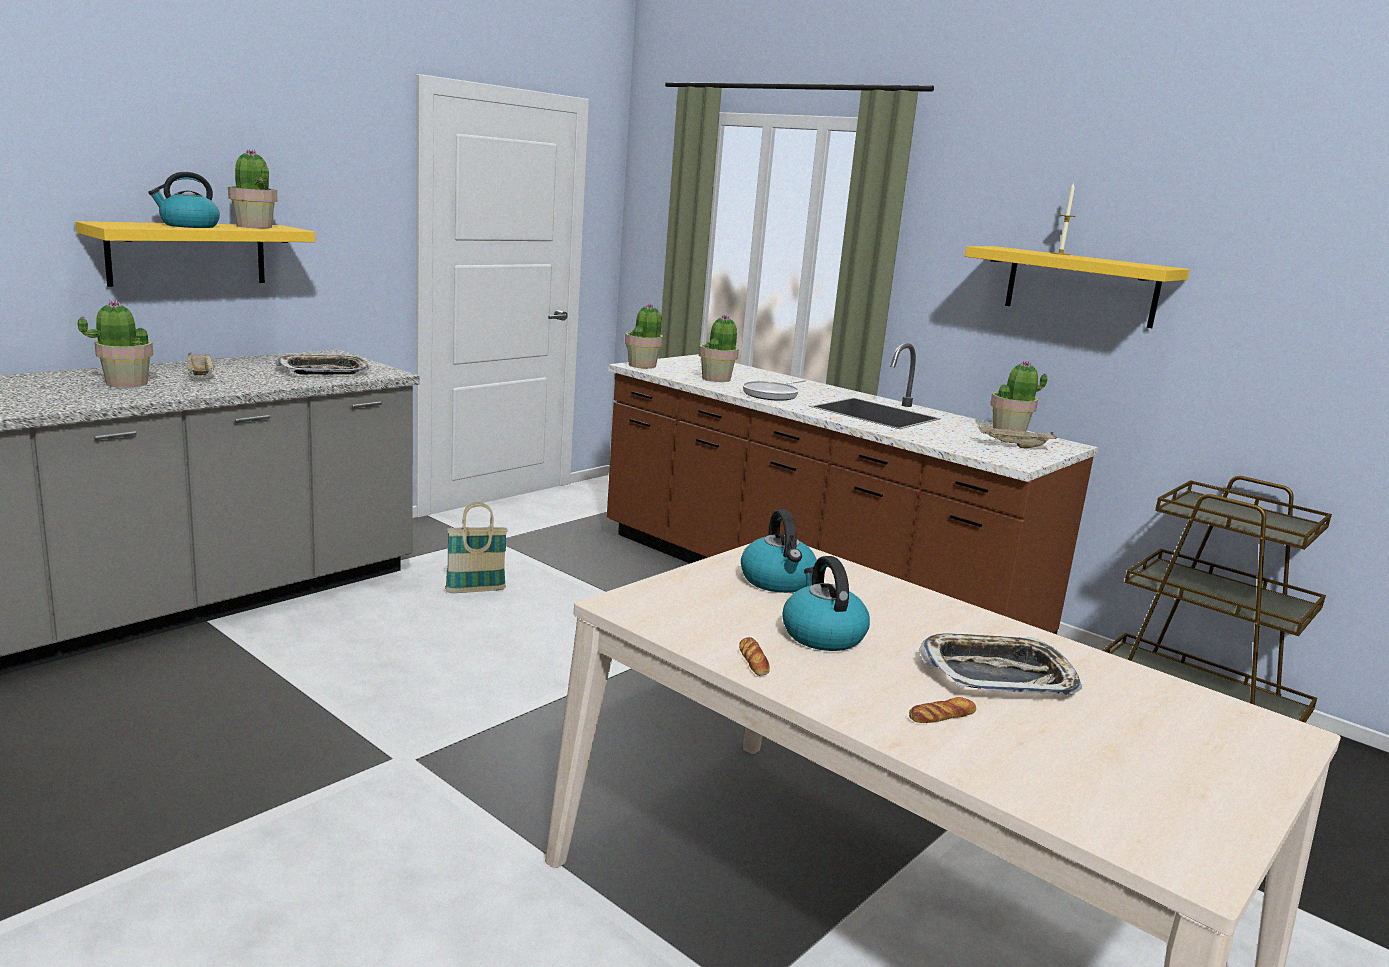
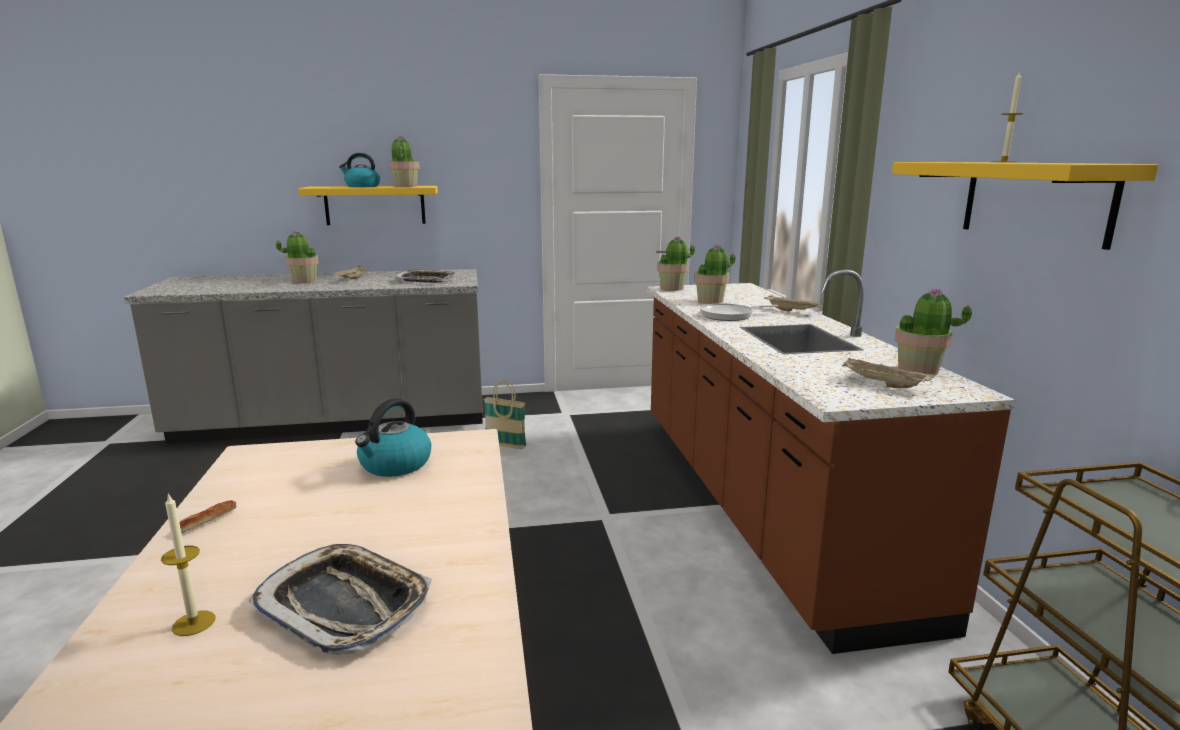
camera: 40 degrees right, 0 degrees up
(810, 385) = (793, 311): none -> beige tray
(822, 635) = (307, 517): kettle -> none
(941, 716) = (194, 623): bread -> candle

